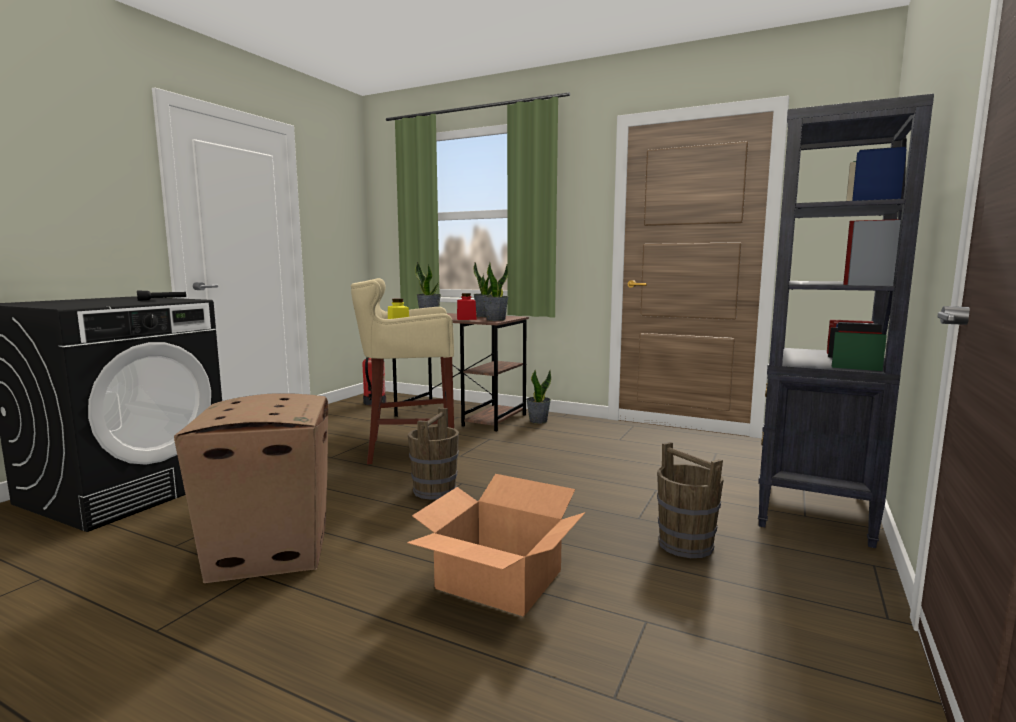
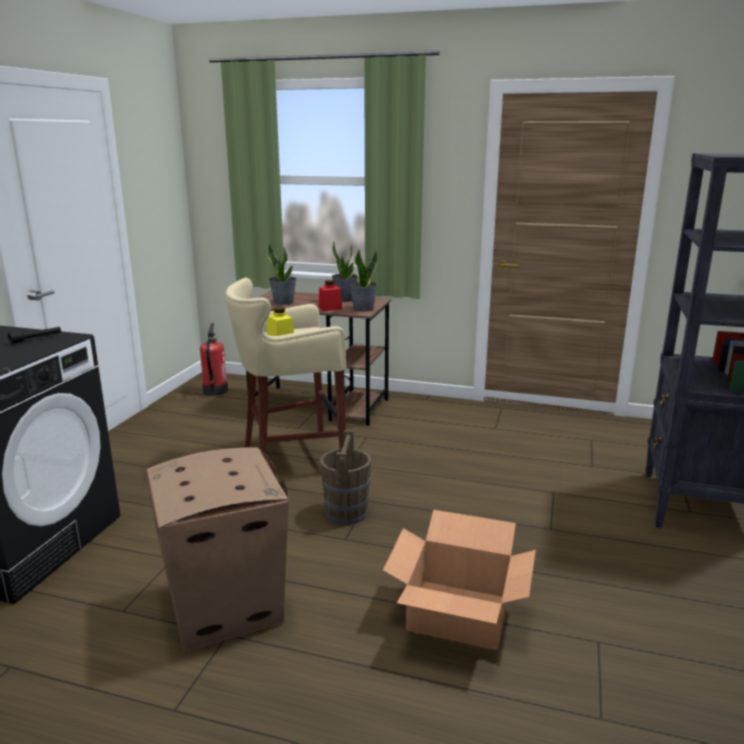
camera: 10 degrees left, 10 degrees up
(538, 421) = (404, 407): potted plant -> none
(685, 544) = (601, 555): brown bucket -> none

